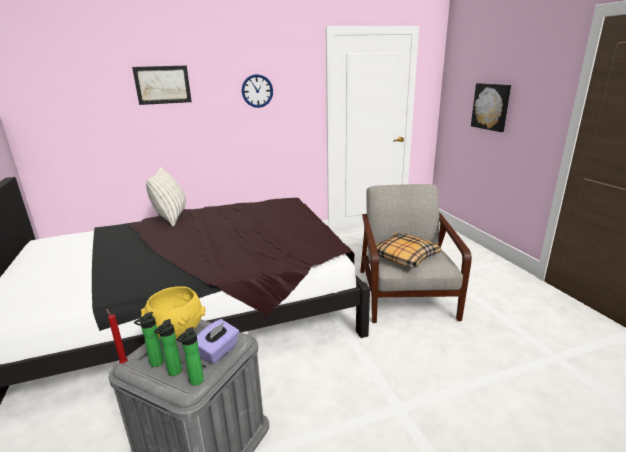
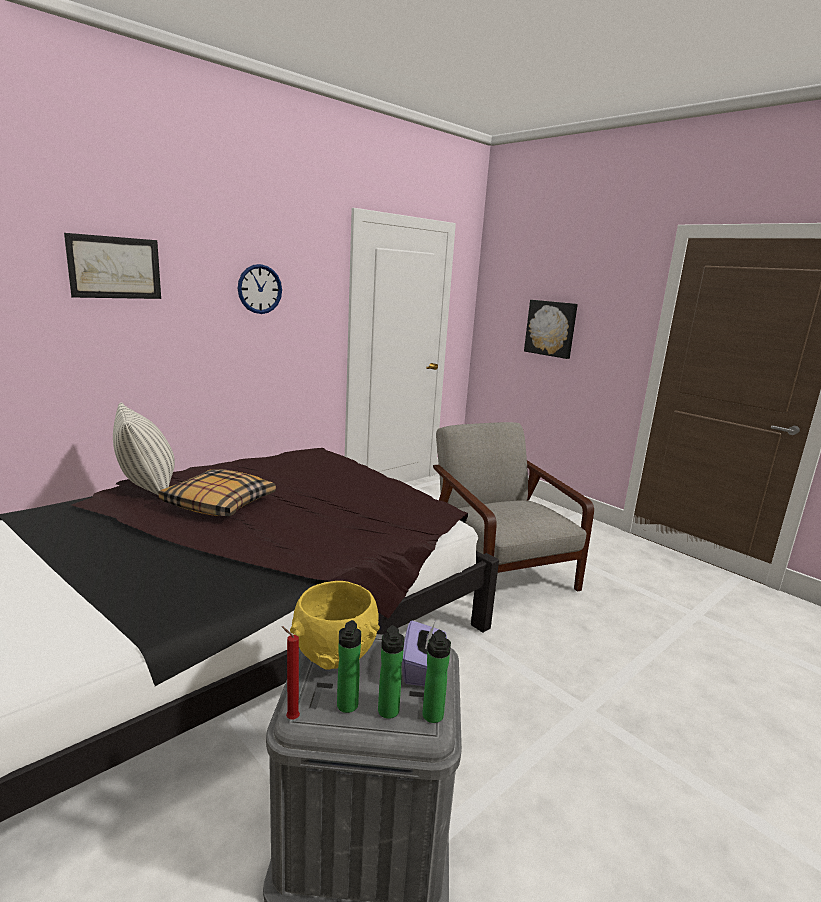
camera: 25 degrees left, 5 degrees down
(404, 257) = (511, 516): pillow -> pillow (218, 504)

